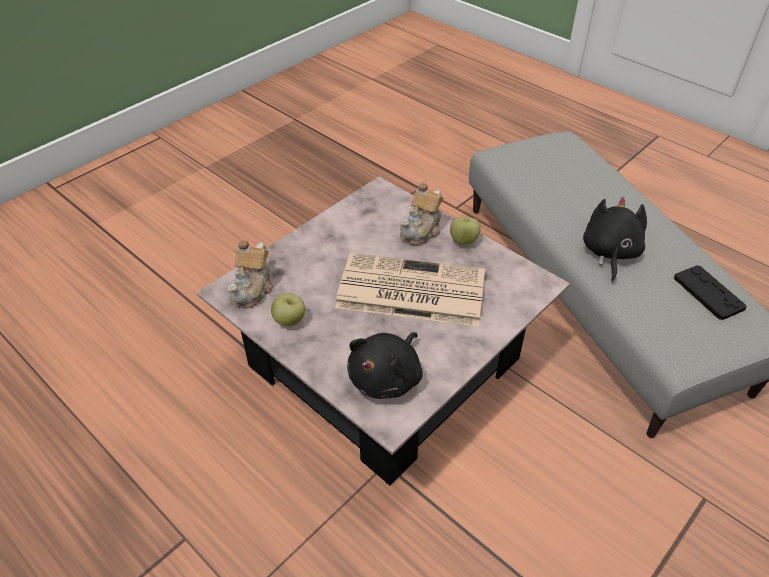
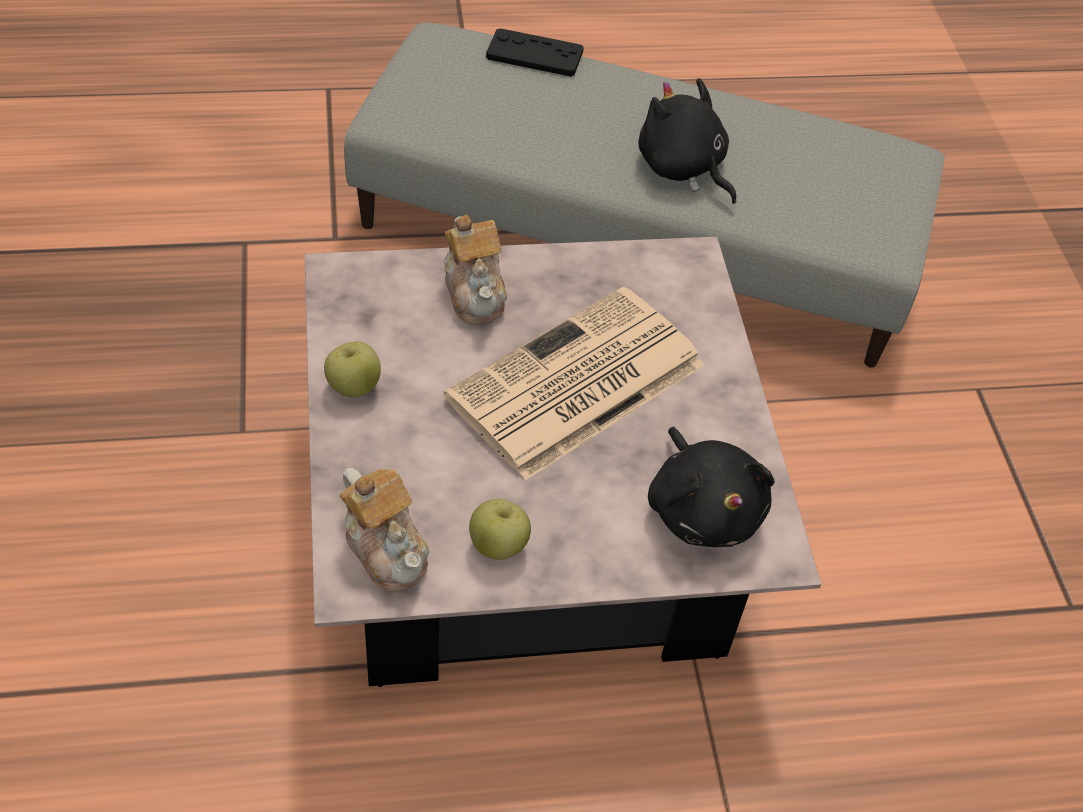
camera: 55 degrees left, 5 degrees up
(463, 241) = (543, 269): apple -> apple (353, 387)
(708, 293) = (823, 149): black game controller -> black game controller (534, 54)

